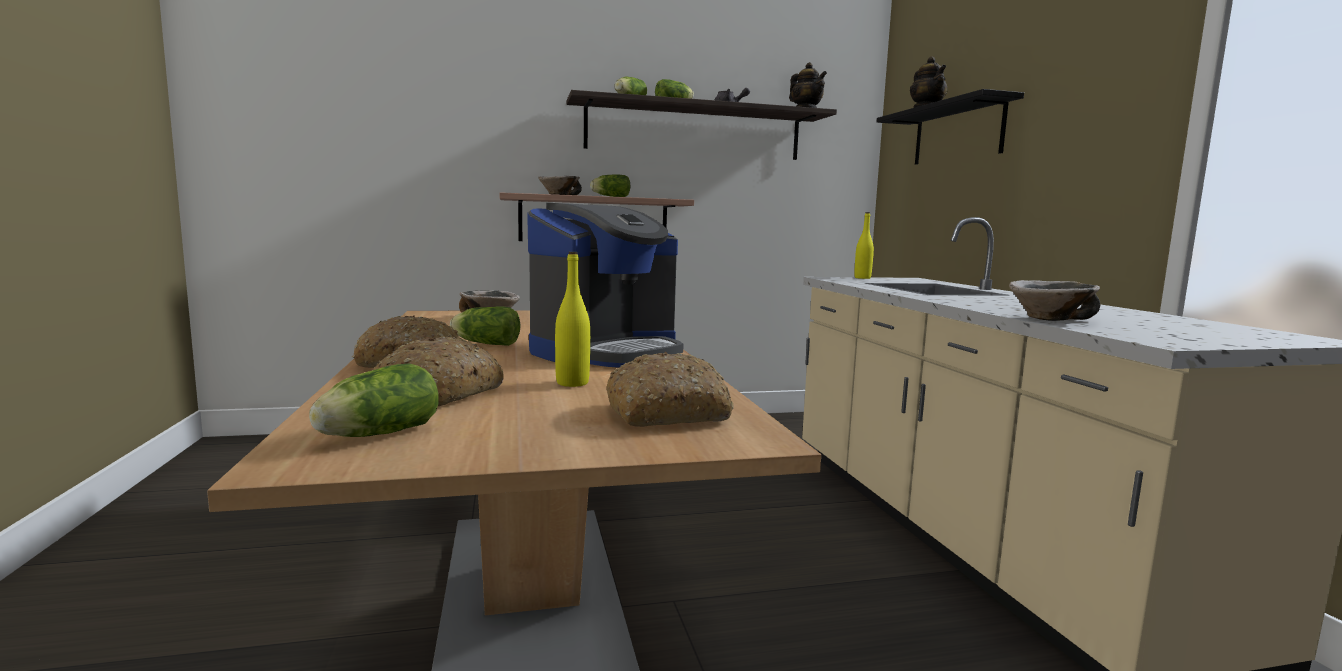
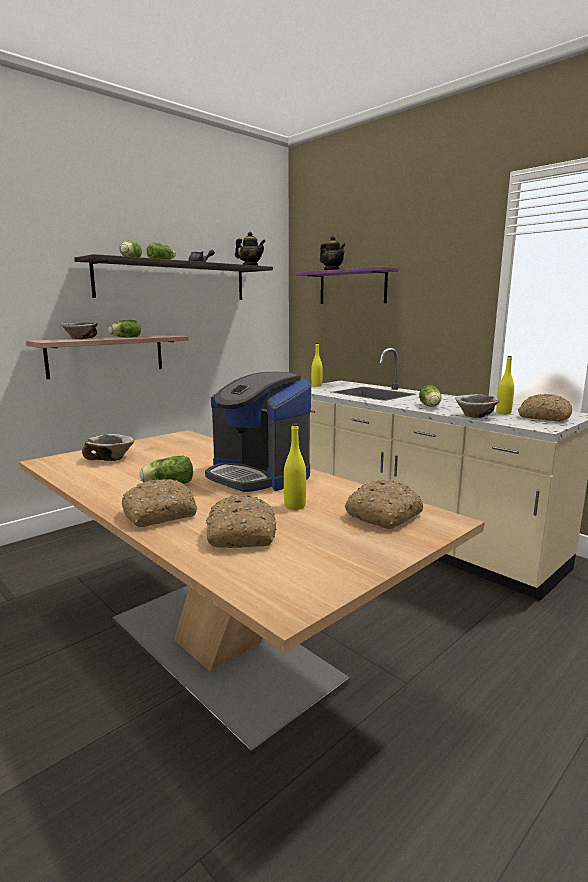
camera: 30 degrees left, 5 degrees up
(375, 435) = (281, 575): lettuce -> lettuce (430, 406)
(606, 352) = (259, 475): coffee machine -> coffee machine turned 120 degrees clockwise
(957, 133) = (352, 287): black shelf -> purple shelf
(1126, 322) = (503, 413): none -> yellow bottle
(1210, 334) = (544, 417): none -> bread

